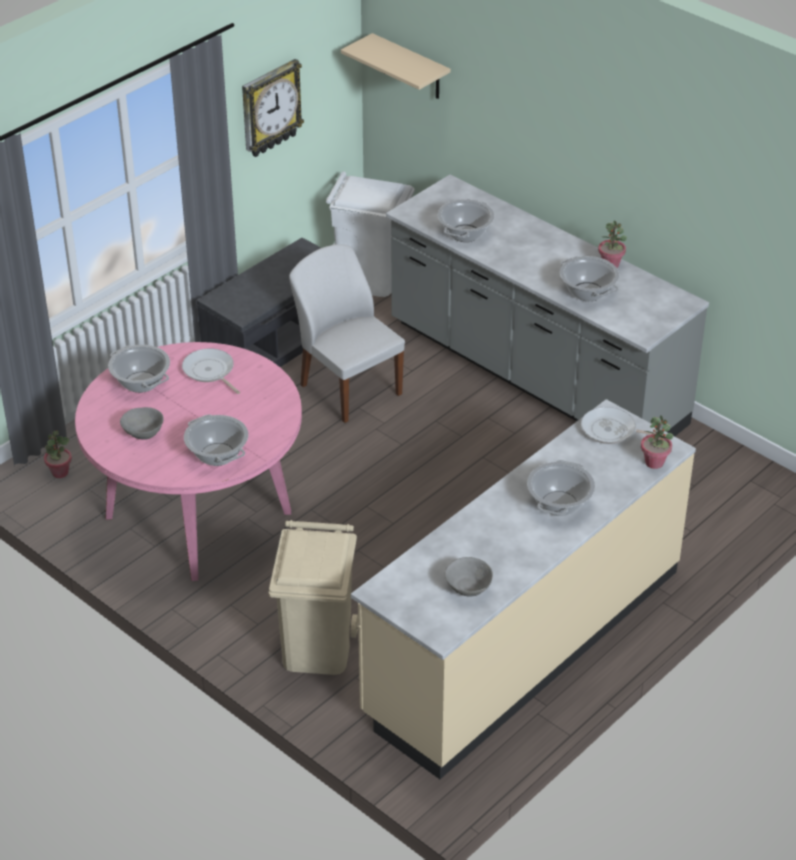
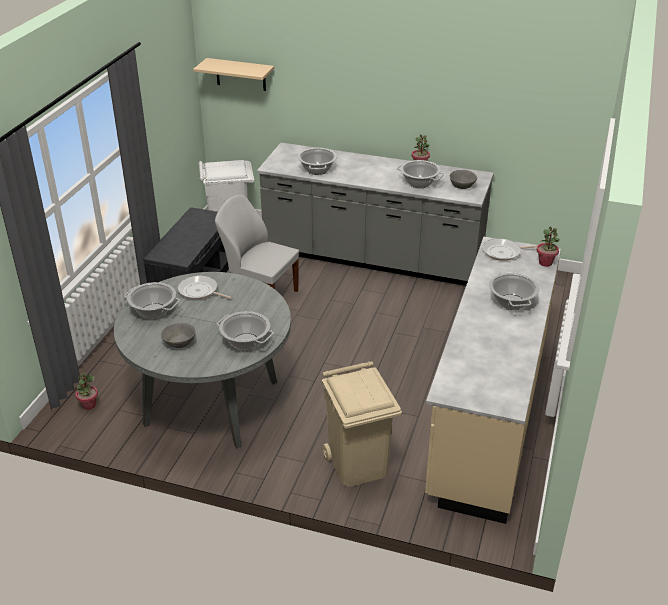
camera: 25 degrees left, 5 degrees down
(198, 515) = (211, 402): pink dining table -> grey dining table
(270, 108) = (159, 114): wall clock -> none
(467, 588) = (501, 371): grey bowl -> grey bowl (462, 186)

